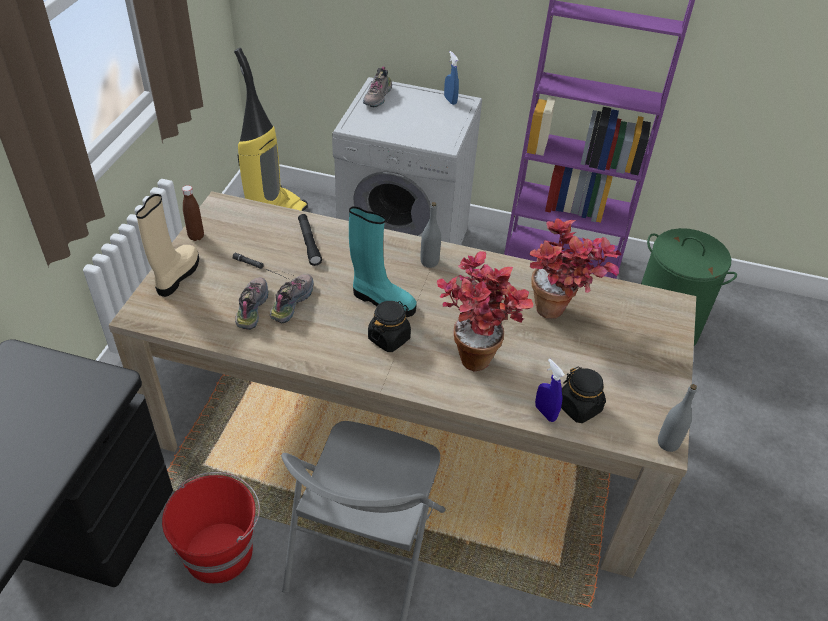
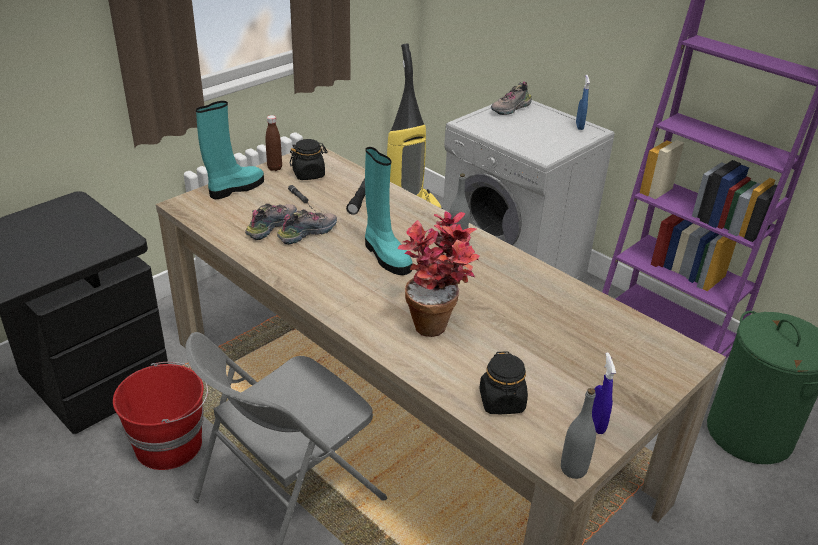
camera: 30 degrees right, 10 degrees down
(177, 276) = (235, 188): beige boot -> turquoise boot
(389, 338) = (366, 284): black jar -> black jar (309, 174)
(545, 413) = (461, 393): blue spray bottle -> blue spray bottle (596, 423)
(559, 314) = (551, 321): potted plant -> none

